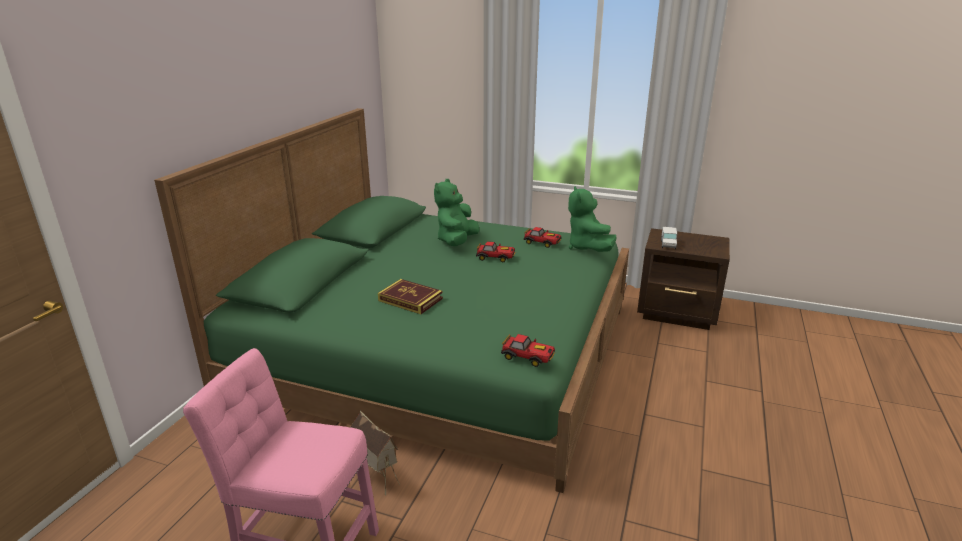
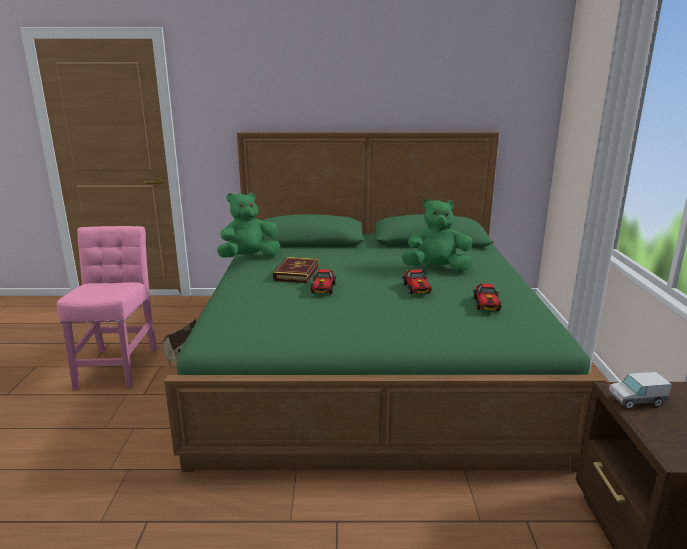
camera: 70 degrees right, 5 degrees down
(528, 357) = (216, 331): toy car -> toy car (323, 289)
(587, 247) = (513, 333): green plush toy -> green plush toy (249, 257)

